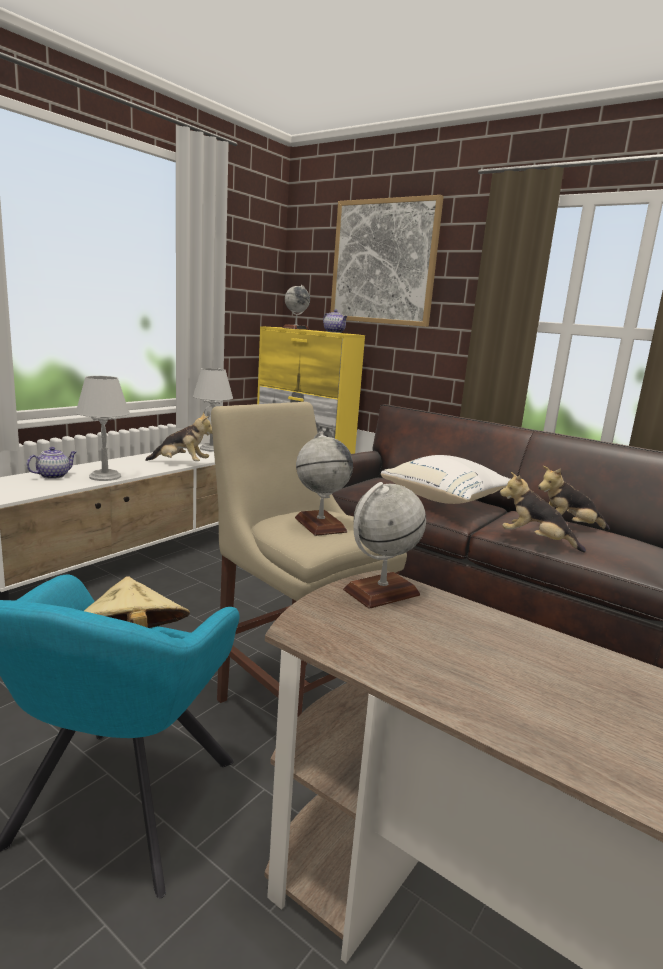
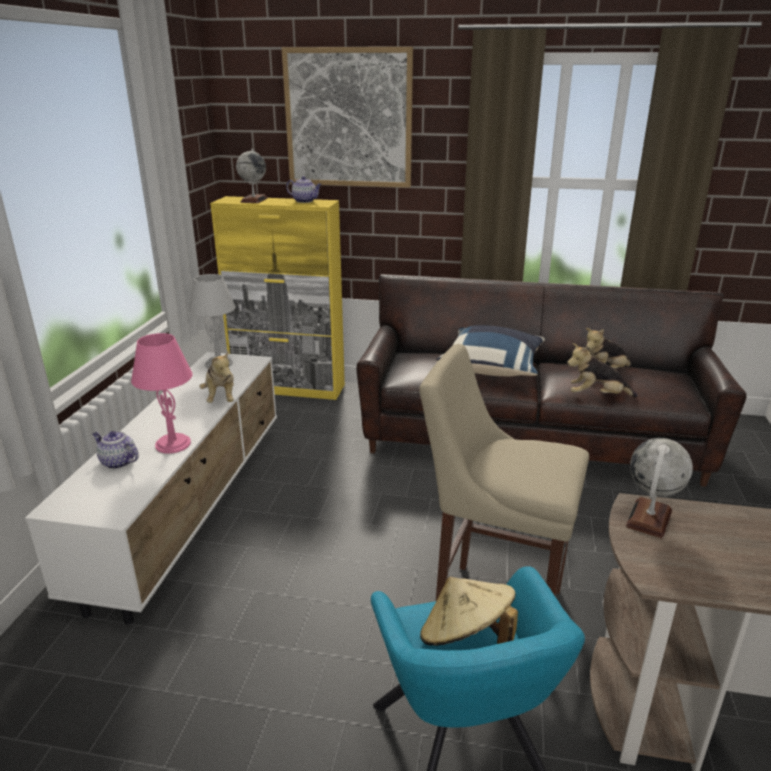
camera: 25 degrees left, 10 degrees up
(54, 476) = (117, 462): teapot -> teapot turned 75 degrees counterclockwise
(104, 476) = (172, 444): grey table lamp -> pink table lamp
(181, 464) = (221, 398): plush toy -> plush toy turned 90 degrees clockwise
(320, 524) = (529, 463): globe -> none
(446, 499) = (492, 368): white pillow -> blue pillow

